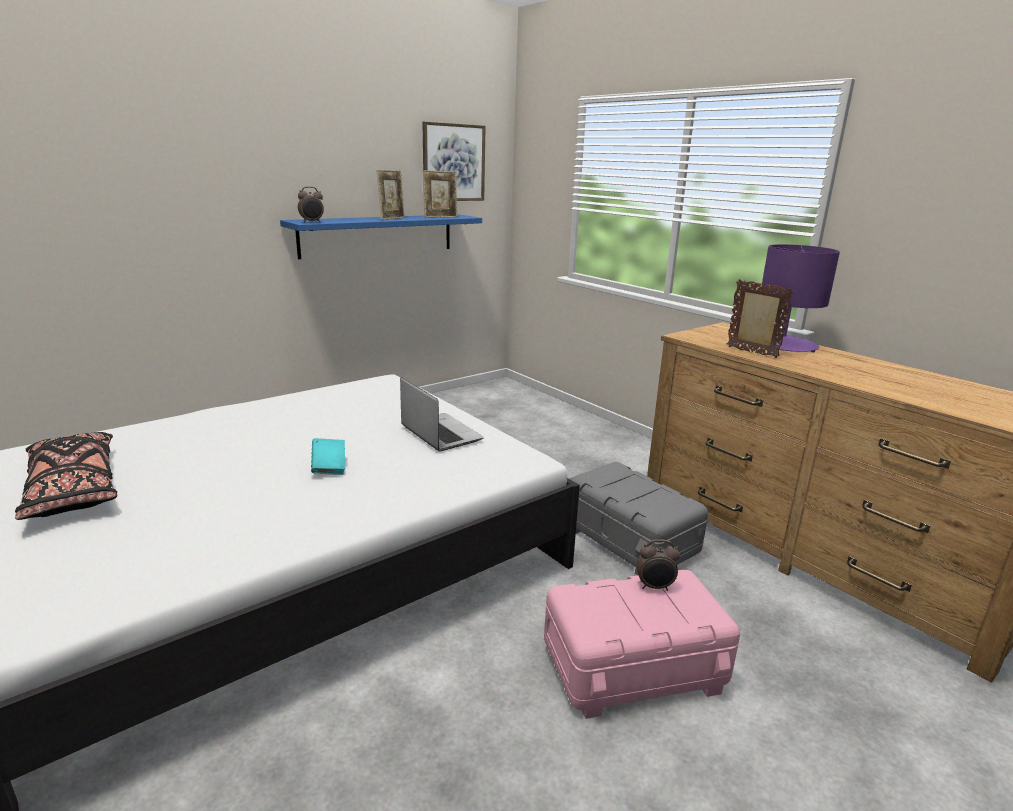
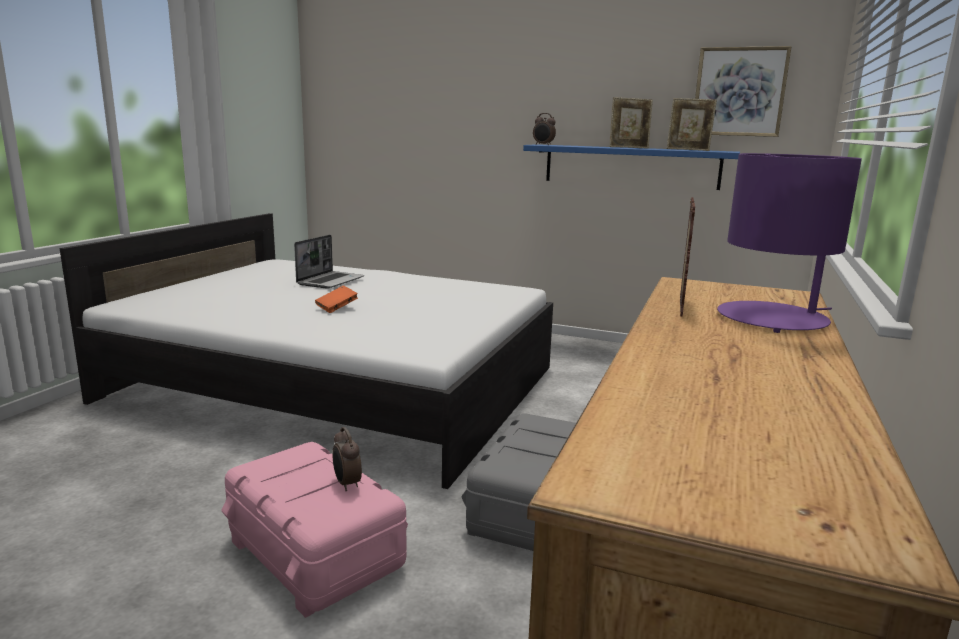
camera: 60 degrees right, 5 degrees down
(73, 489) = (251, 277): black pillow -> none
(329, 467) = (337, 308): turquoise book -> orange book
(439, 433) = (436, 319): laptop -> laptop (330, 281)

